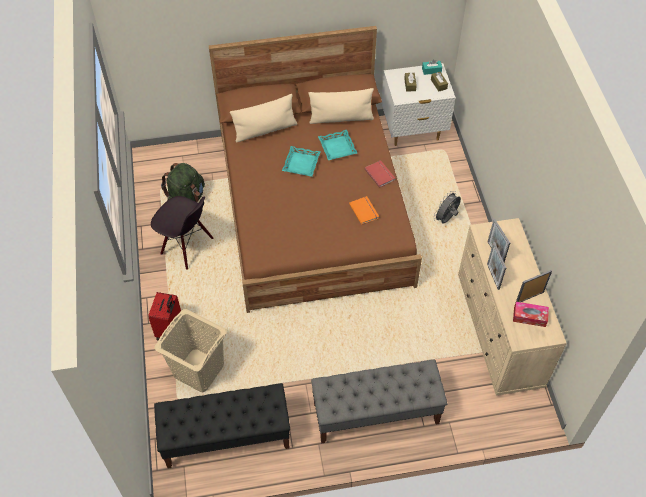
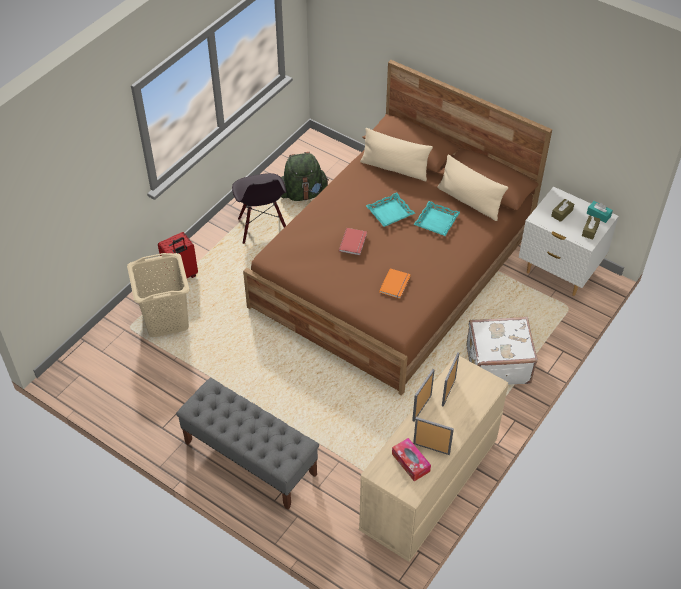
camera: 45 degrees right, 5 degrees down
(226, 437) = (128, 380): black bench -> none
(380, 174) = (446, 267): red book -> red book (354, 242)
(446, 219) = (497, 363): grey fan -> white suitcase

